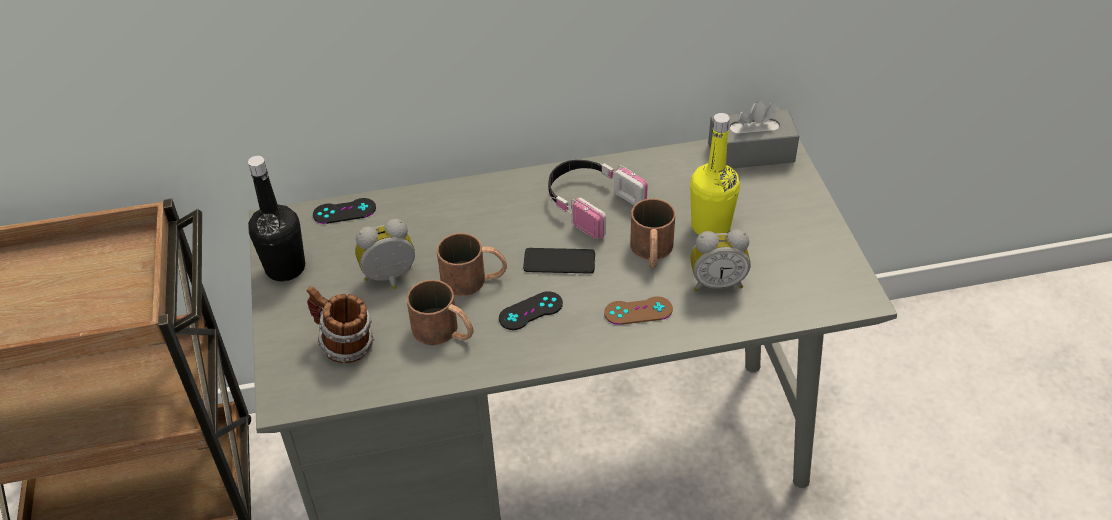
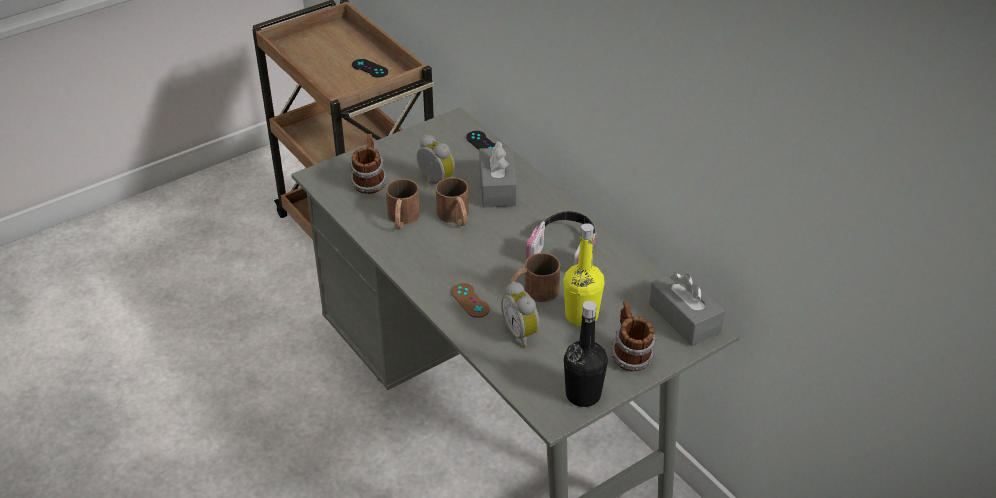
camera: 65 degrees right, 5 degrees down
(285, 268) = (419, 138): black bottle -> black bottle (583, 395)
(442, 225) = (497, 187): none -> grey tissue box
(531, 311) = (441, 251): black game controller -> black game controller (370, 68)
(559, 261) = (495, 250): phone -> none
(791, 210) = (630, 356): none -> mug

